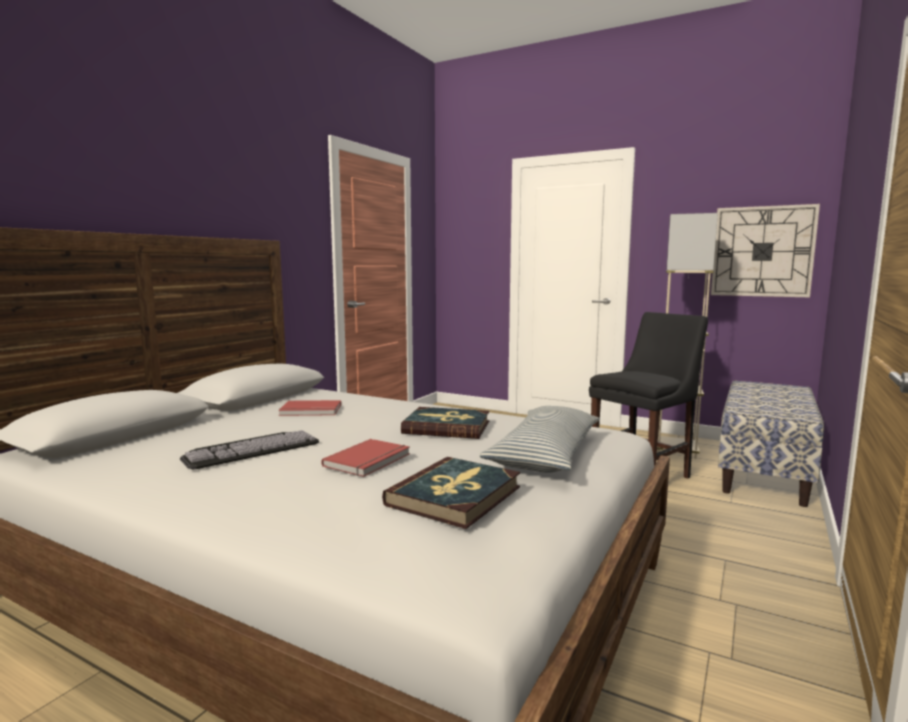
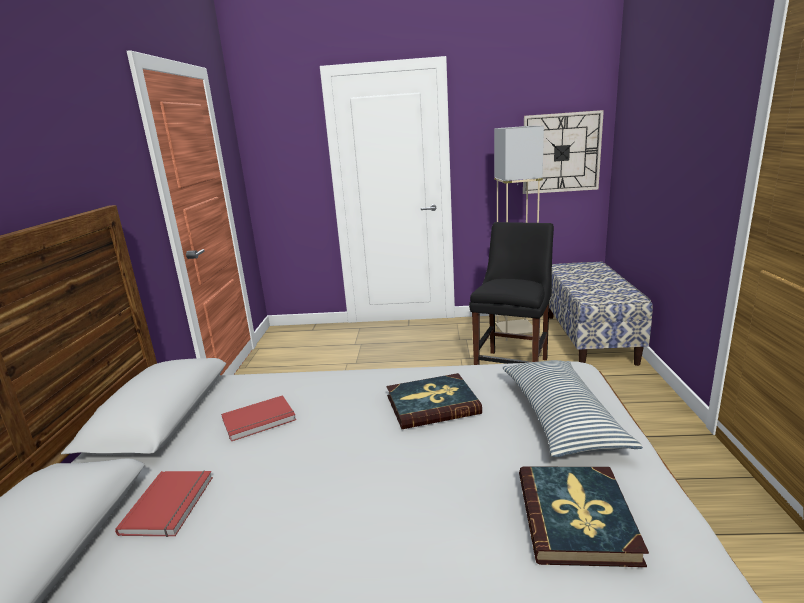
camera: 25 degrees left, 10 degrees up
(251, 448) = (270, 517): keyboard -> none
(369, 460) = (430, 490): red book -> red book (171, 504)

